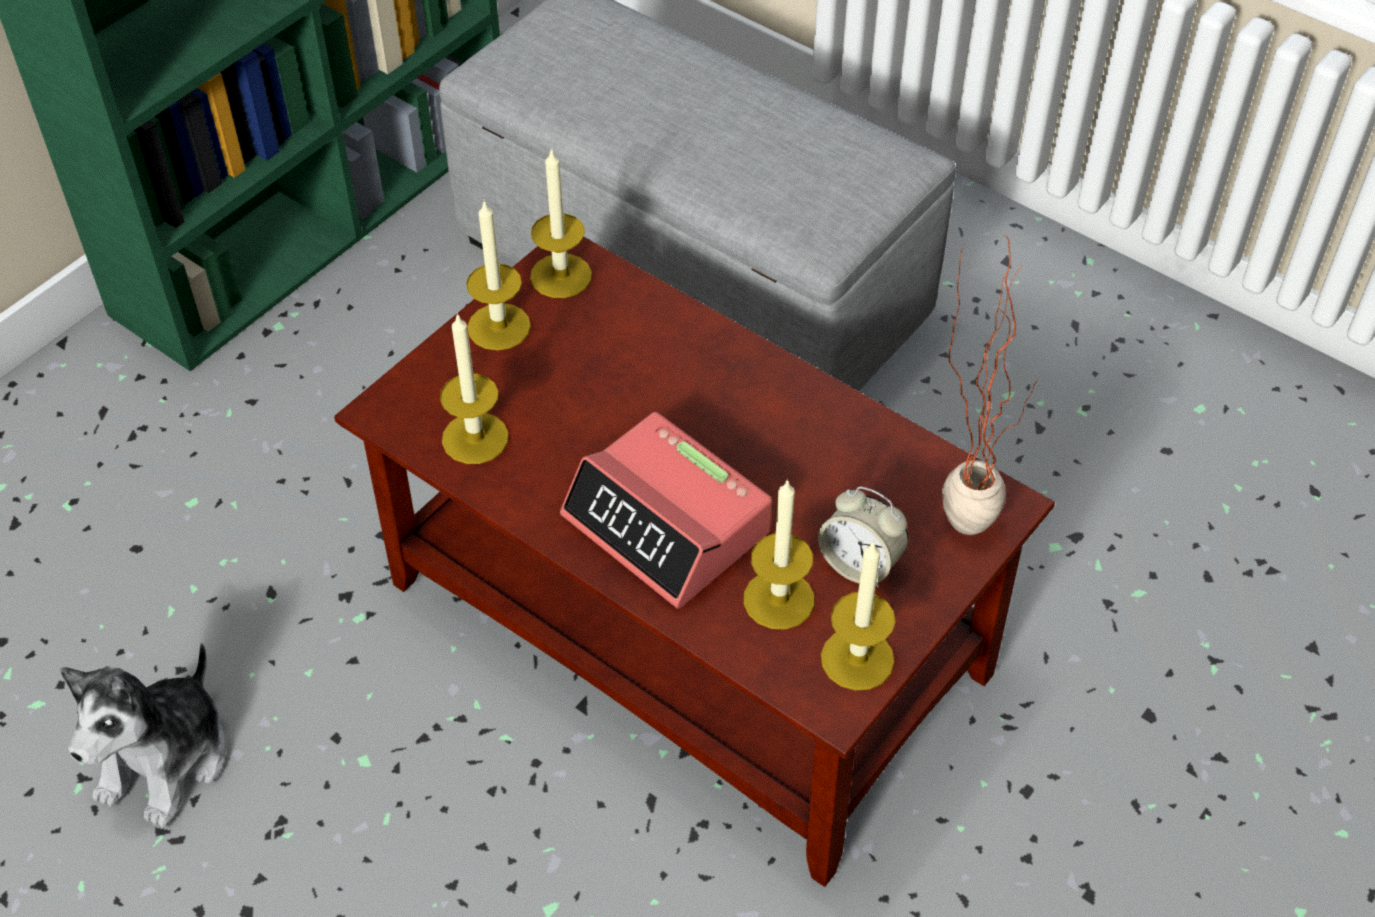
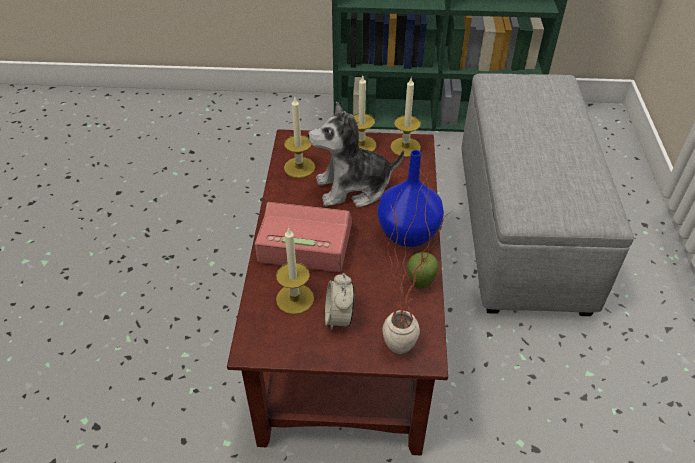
camera: 55 degrees right, 5 degrees down
(166, 760) = (175, 214): plush toy -> plush toy (353, 188)
(667, 525) = (305, 243): alarm clock -> alarm clock turned 90 degrees clockwise
(763, 387) = (409, 234): none -> blue vase
(857, 659) = (283, 343): candle -> none
(873, 434) = (420, 284): none -> apple

